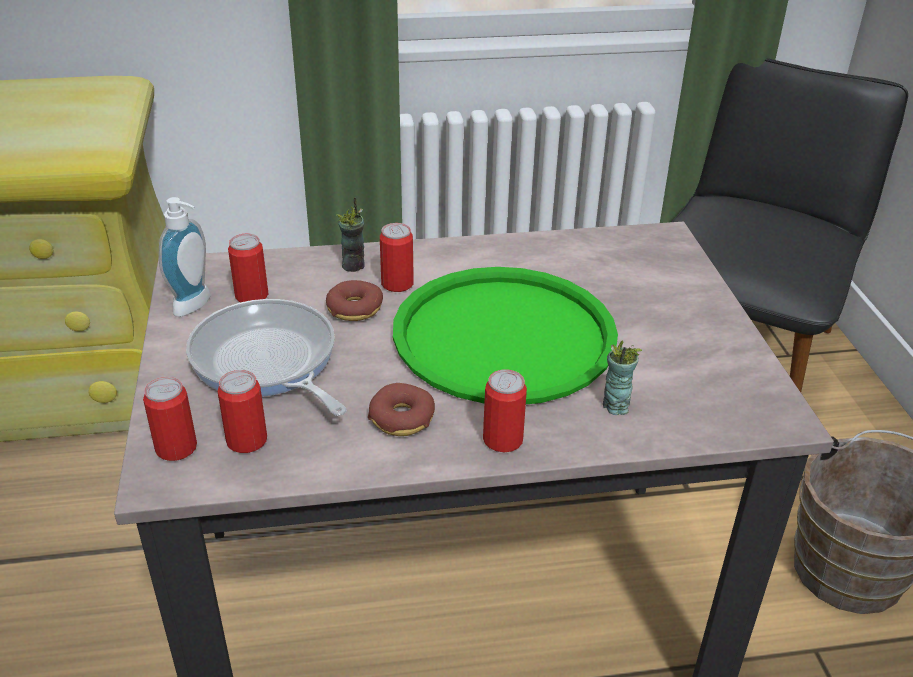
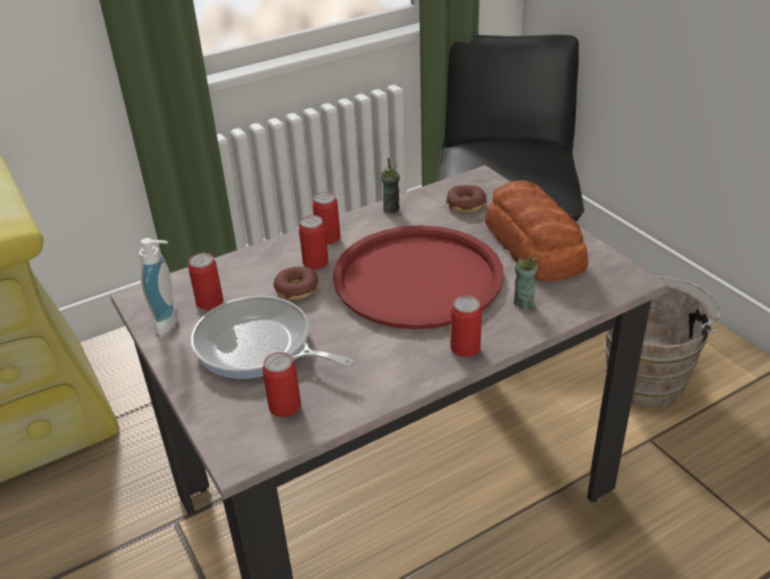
camera: 20 degrees left, 0 degrees up
(176, 448) = (235, 429): can -> can (328, 238)
(354, 265) = (273, 258): cup -> cup (391, 209)
(402, 418) = (386, 355): donut -> donut (466, 204)
(503, 336) = (417, 278): green tray -> red tray
(678, 338) = (534, 246): none -> bread

